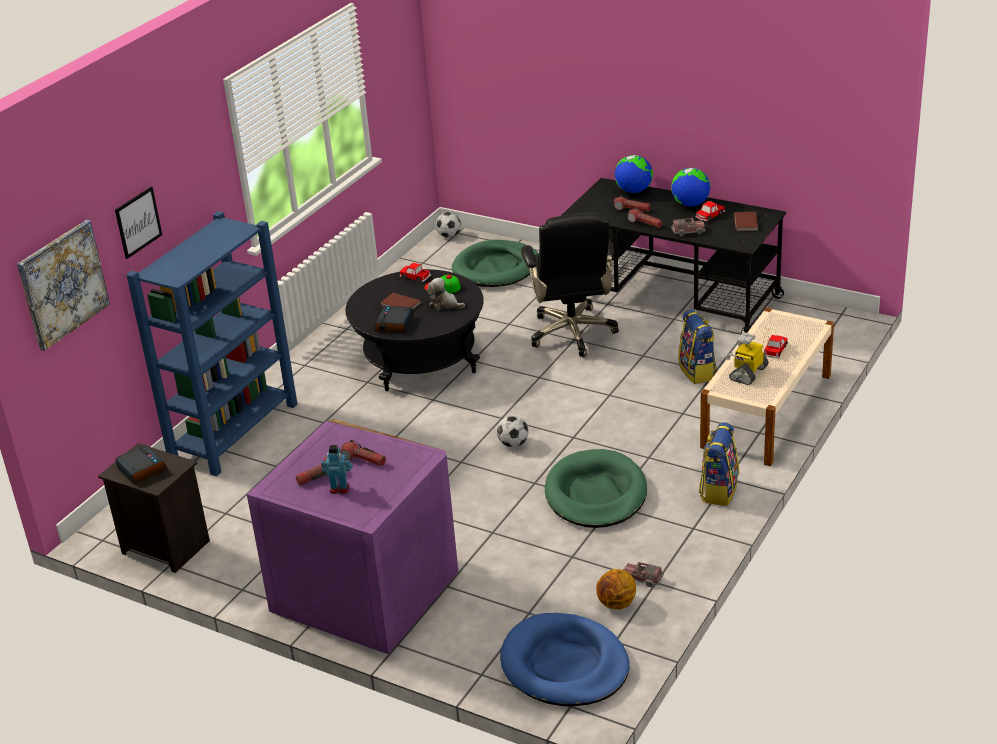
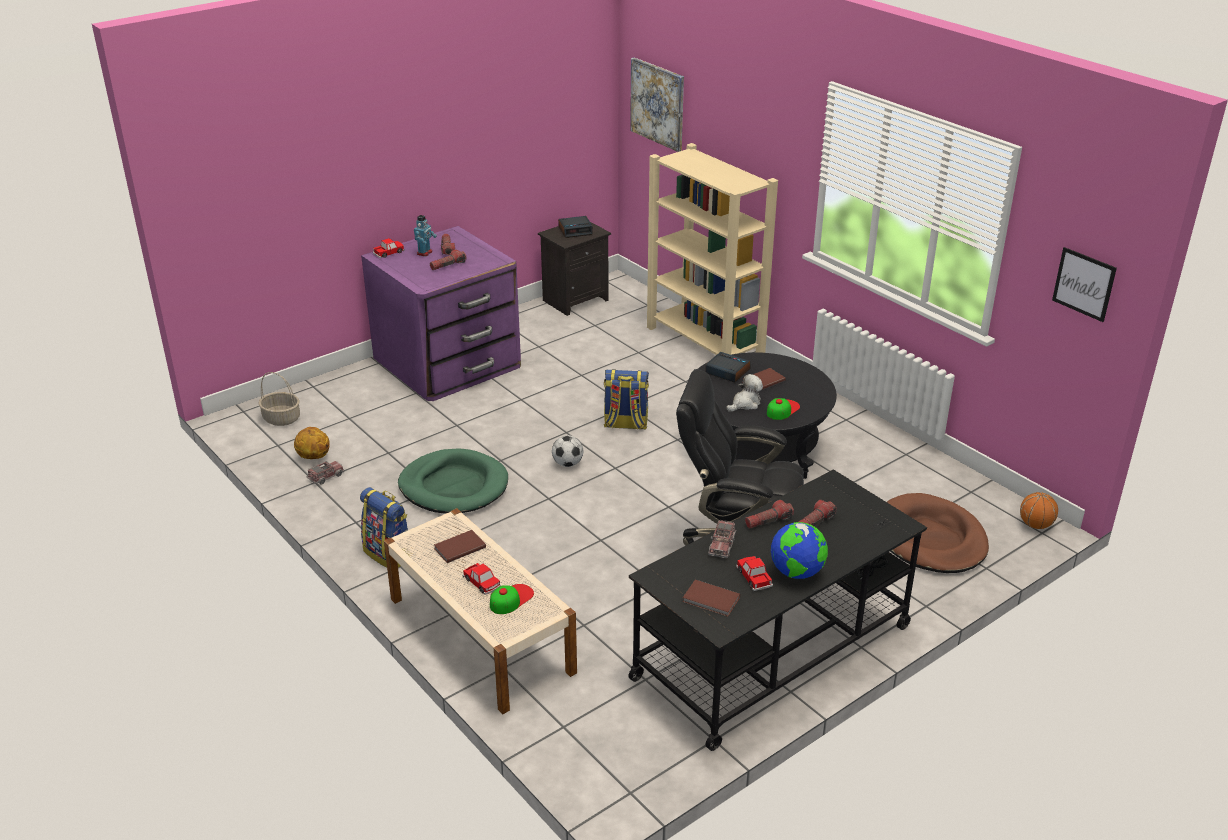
camera: 110 degrees right, 0 degrees up
(138, 222) = (720, 120): picture -> picture (1084, 284)
(234, 432) = (705, 342): blue bookcase -> beige bookcase
(415, 277) = (816, 399): toy car -> toy car (389, 253)
(449, 236) = (1035, 525): football -> basketball
(496, 268) = (930, 539): green dog bed -> brown dog bed
(564, 665) = (281, 419): blue dog bed -> basket
(634, 191) = (867, 539): globe -> none
(698, 372) = (594, 613): backpack -> backpack (625, 424)
(747, 373) = (458, 548): toy robot -> brown book
(779, 333) = (511, 599): none -> cap

